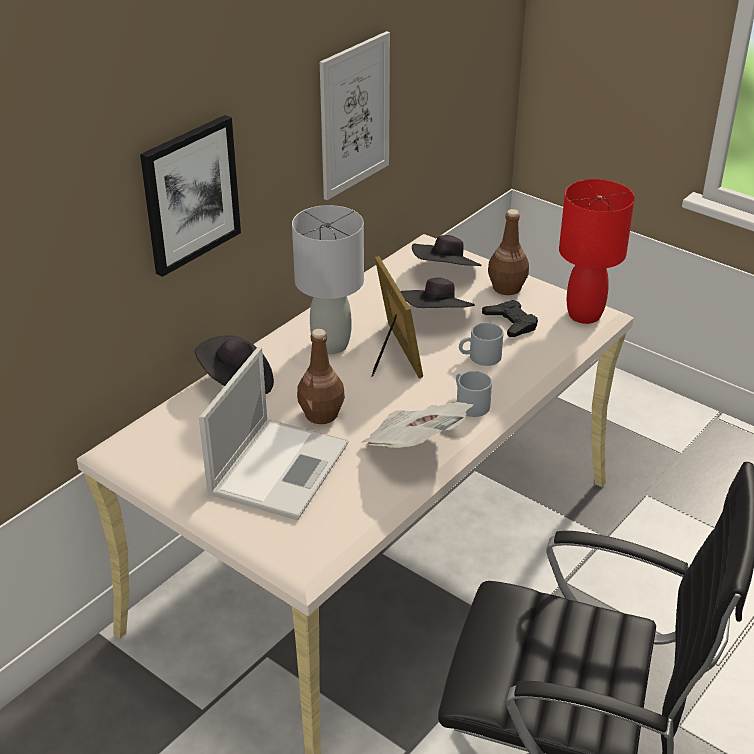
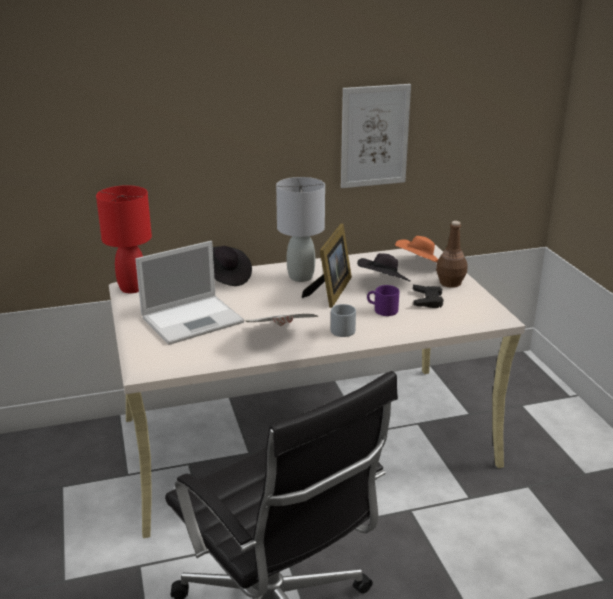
camera: 35 degrees right, 10 degrees down
(190, 194) = (220, 144): picture -> none
(322, 414) = (250, 305): brown bottle -> none
(446, 273) = (420, 265): black hat -> orange hat
(480, 357) = (382, 310): grey mug -> purple mug
(584, 315) = (484, 311): red table lamp -> red table lamp (131, 288)

